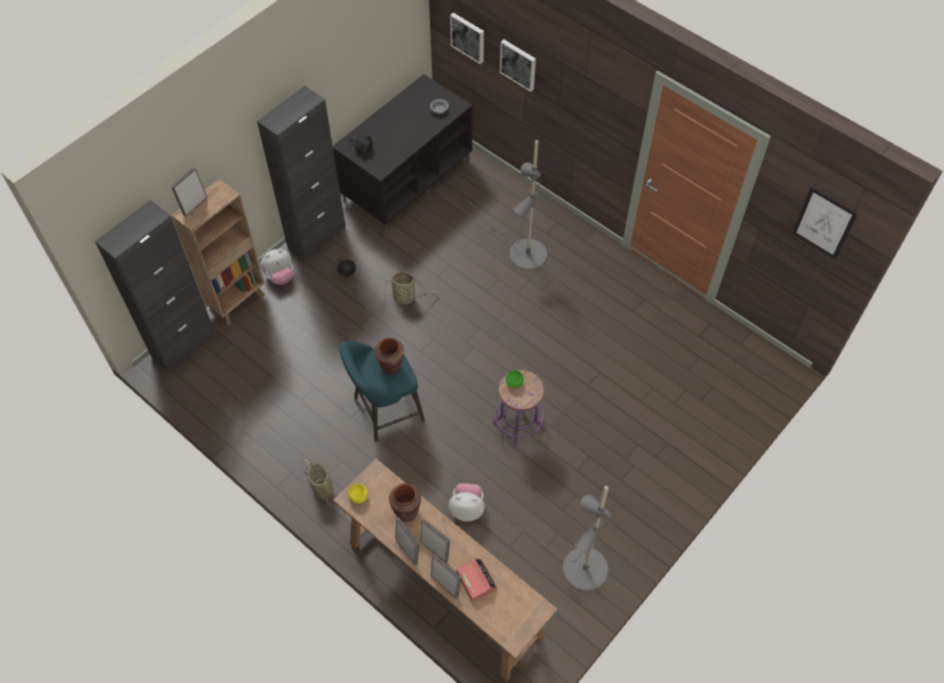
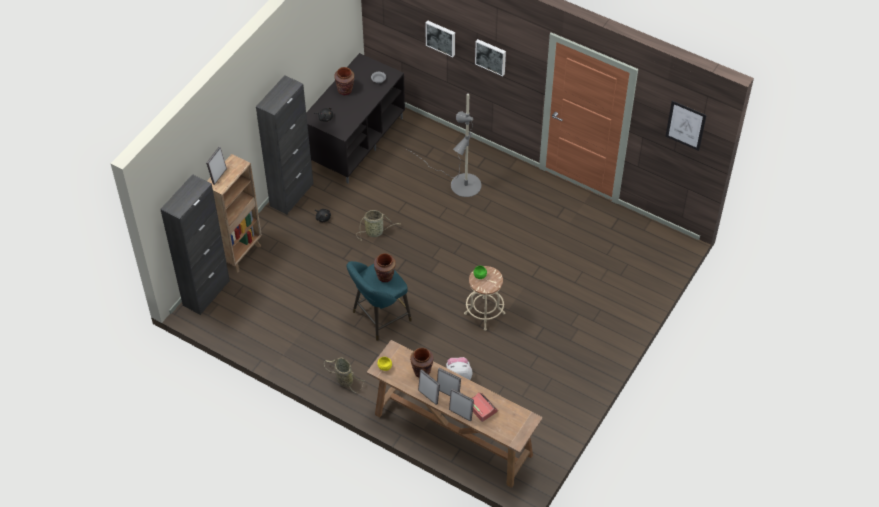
camera: 10 degrees left, 5 degrees down
(280, 276) = (270, 229): plush toy -> none
(395, 117) = (345, 90): none -> brown vase
(468, 37) = (396, 21): picture -> picture (491, 56)
(518, 425) = (484, 313): purple stool -> beige stool
(575, 563) = (547, 402): grey floor lamp -> none

